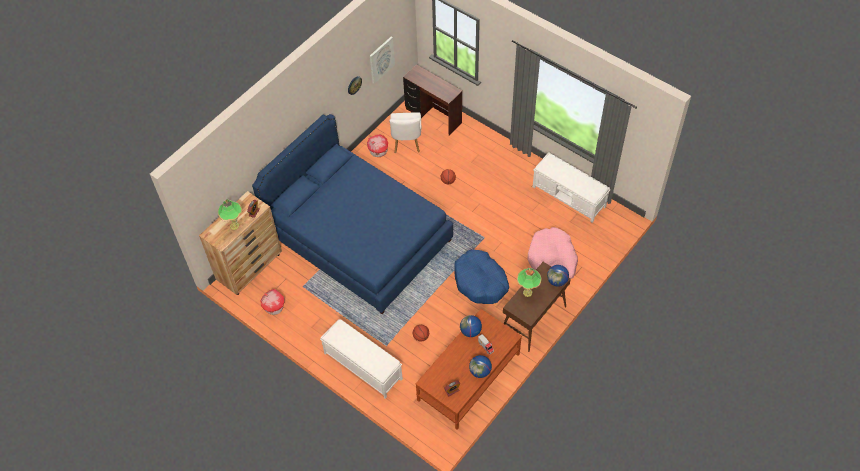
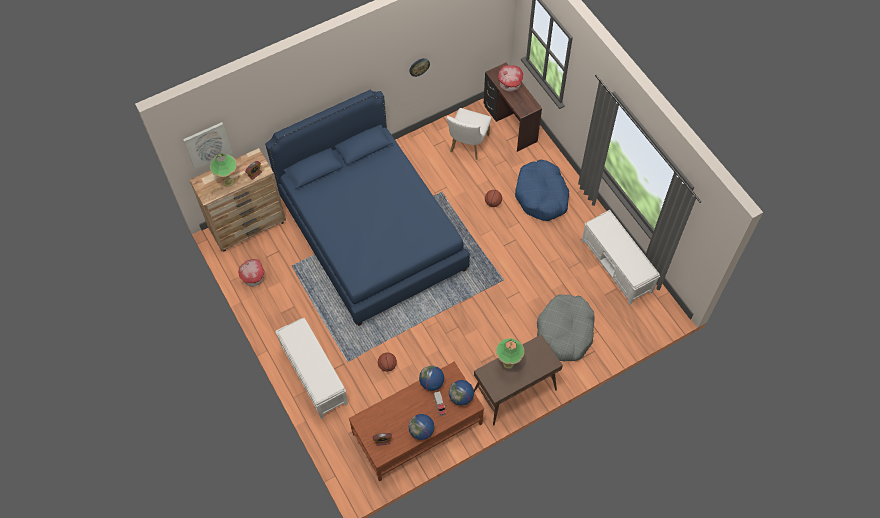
camera: 20 degrees right, 5 degrees up
(378, 151) = (434, 144): toy house -> toy house (510, 84)
(381, 59) = (460, 47): picture -> picture (207, 145)
(480, 282) = (477, 328): blue dog bed -> blue dog bed (541, 195)
(552, 260) = (565, 332): pink dog bed -> grey dog bed
(557, 281) = (546, 362): globe -> globe (461, 397)

